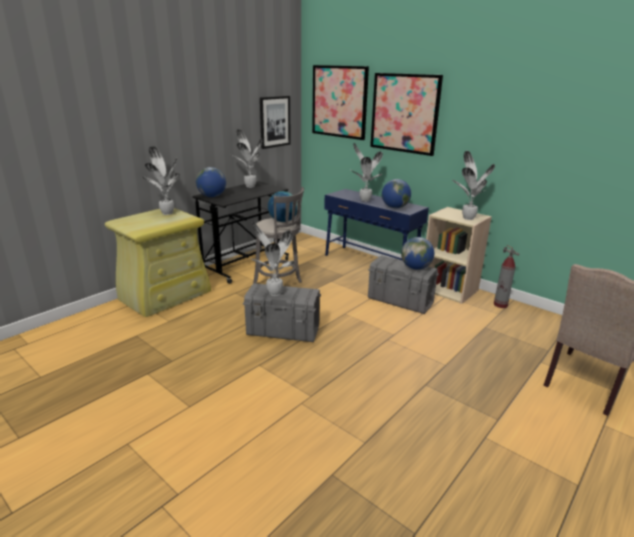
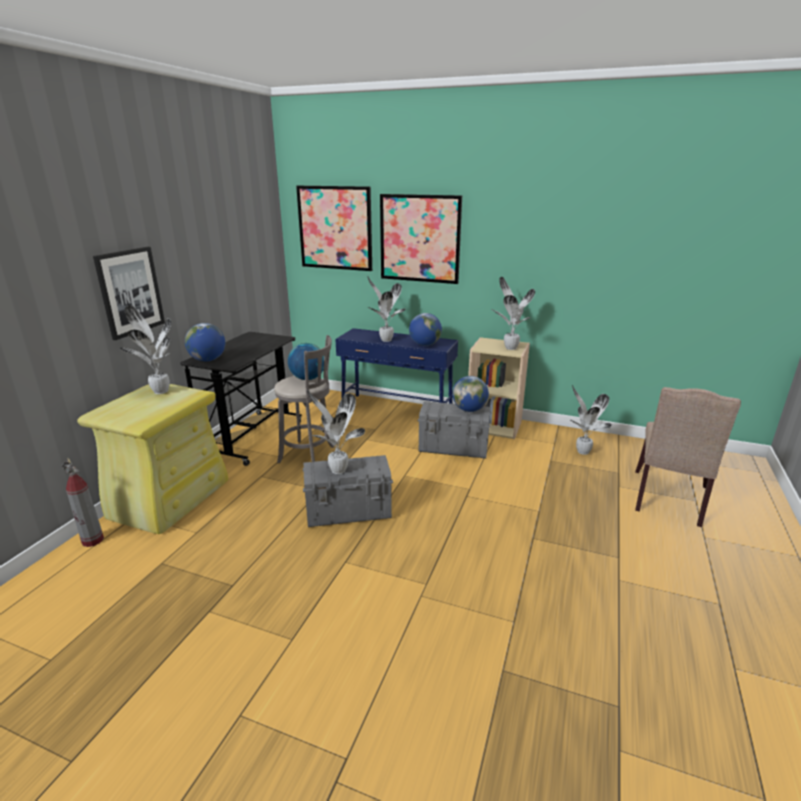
camera: 20 degrees left, 0 degrees up
(250, 186) = (245, 340): potted plant -> potted plant (581, 451)
(275, 122) = (258, 256): picture -> picture (130, 292)
(500, 305) = (550, 433): fire extinguisher -> fire extinguisher (93, 540)

